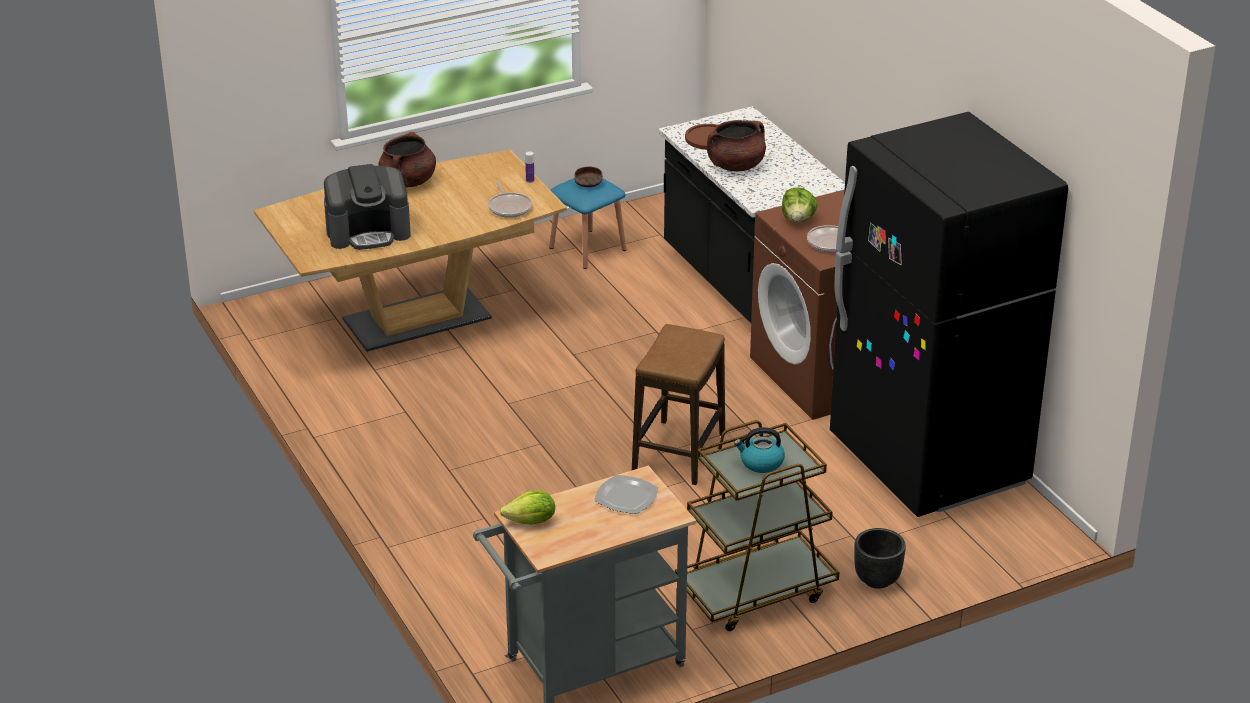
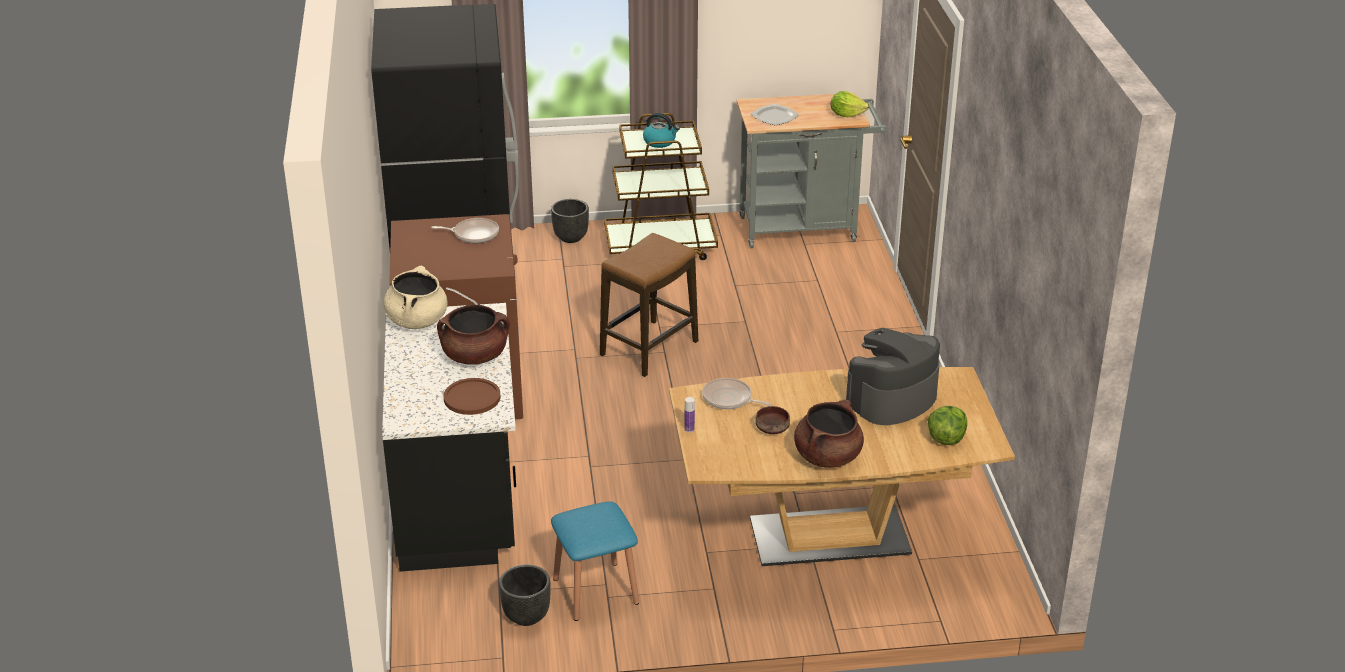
camera: 160 degrees left, 0 degrees up
(368, 232) = (891, 399): coffee machine -> coffee machine turned 45 degrees counterclockwise
(509, 207) = (729, 399): frying pan -> frying pan turned 60 degrees counterclockwise
(587, 184) = (592, 521): brown bowl -> brown bowl (772, 429)
(629, 225) = (525, 616): none -> black planter
(798, 220) = (483, 260): lettuce -> lettuce (946, 438)
(813, 183) = (417, 321): none -> beige cooking pot

